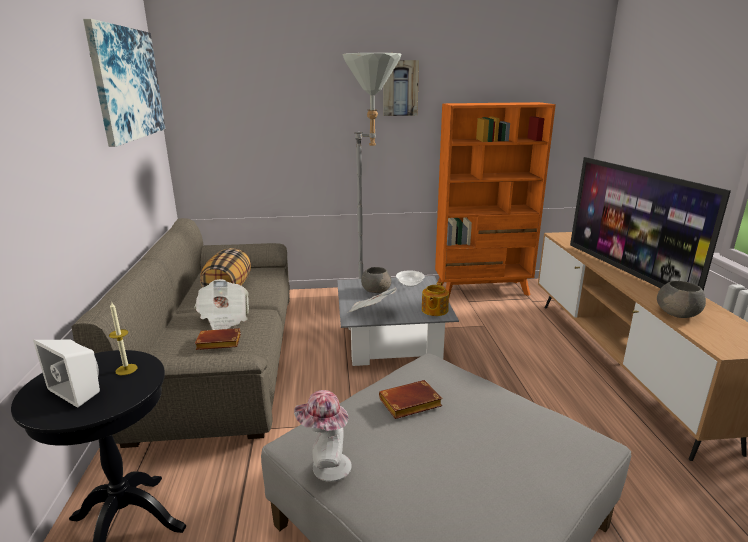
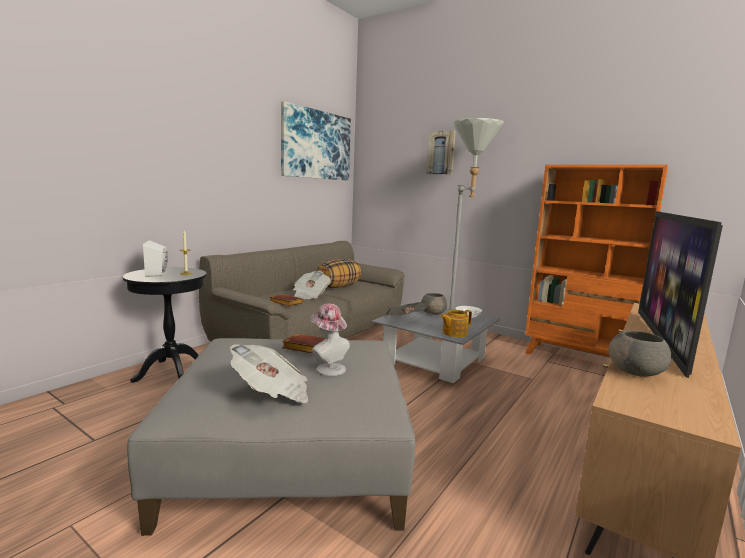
camera: 40 degrees right, 10 degrees down
(326, 467) = (213, 350): hat -> hat (328, 368)
(400, 88) = (517, 154): picture -> picture (441, 153)
(498, 481) = (272, 393): none -> newspaper

